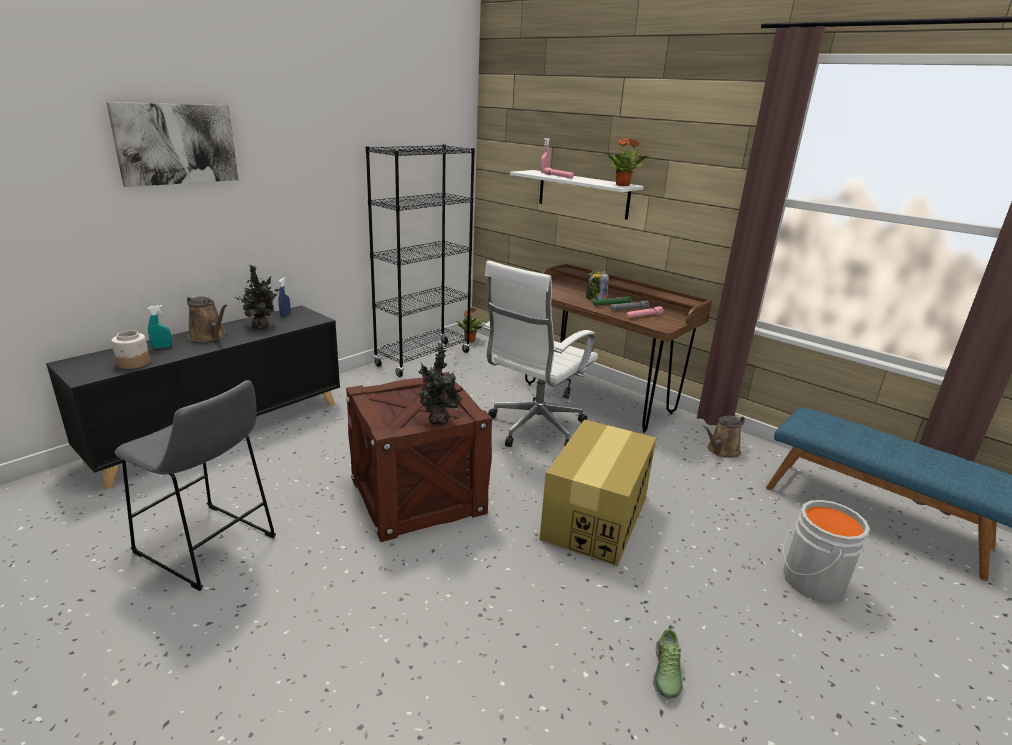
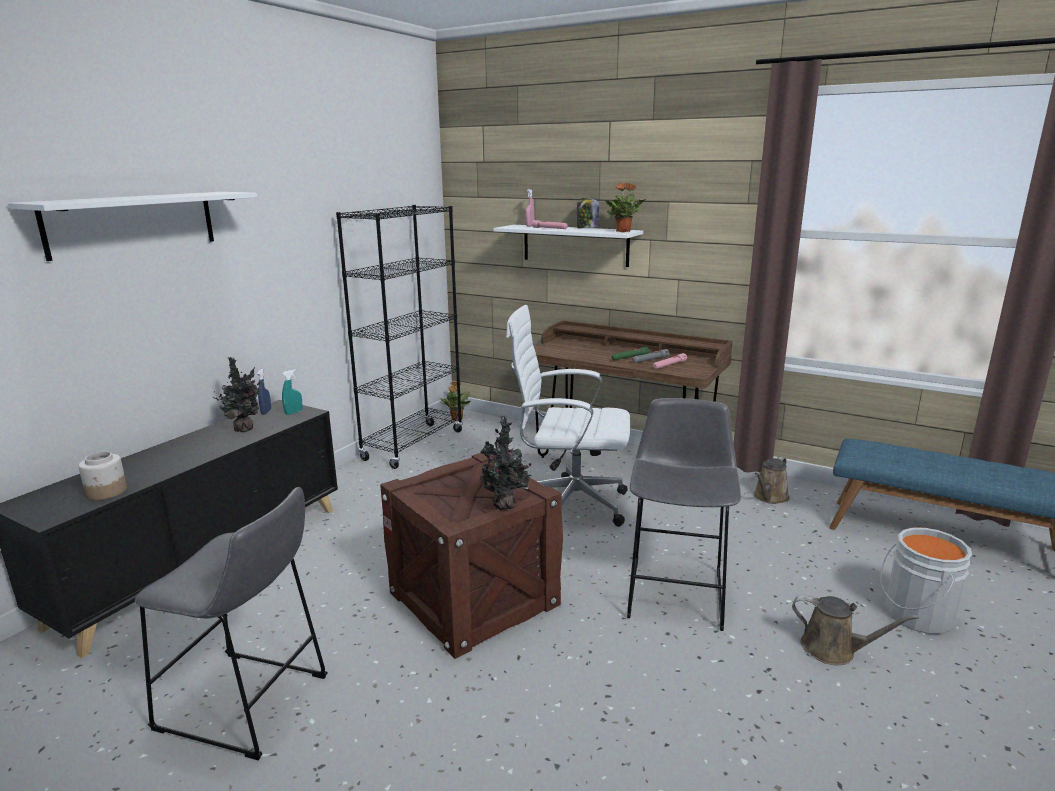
camera: 10 degrees left, 5 degrees down
(162, 347) = (133, 468): turquoise spray bottle -> turquoise spray bottle (293, 412)
(176, 144) = (133, 223): picture -> white shelf
(209, 336) = (186, 448): brown watering can -> brown watering can (833, 650)
(534, 429) = (569, 504): white office chair -> white office chair turned 75 degrees clockwise
(595, 299) = (610, 354): jar -> jar (587, 228)
(595, 518) = (677, 589): cardboard box -> grey stool
(666, 672) = (824, 741): shoe -> none

